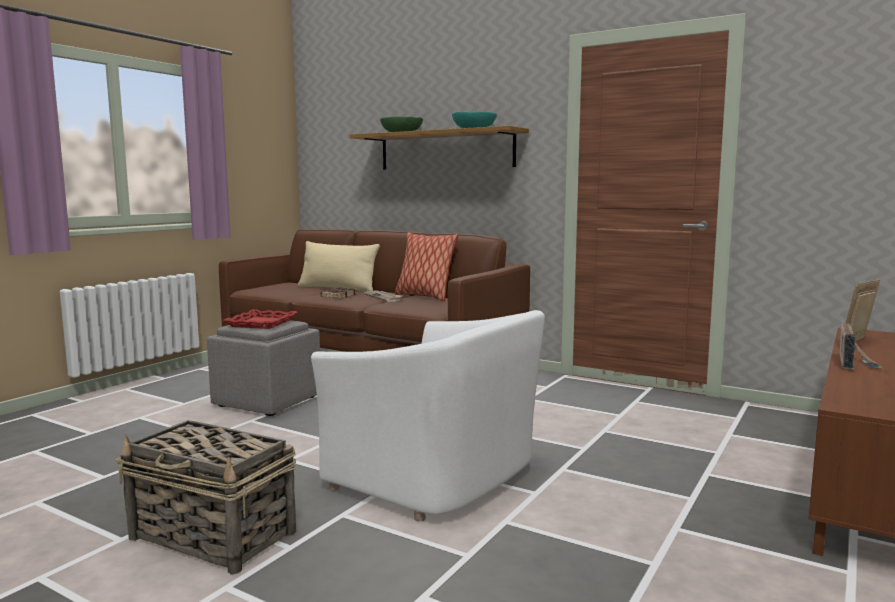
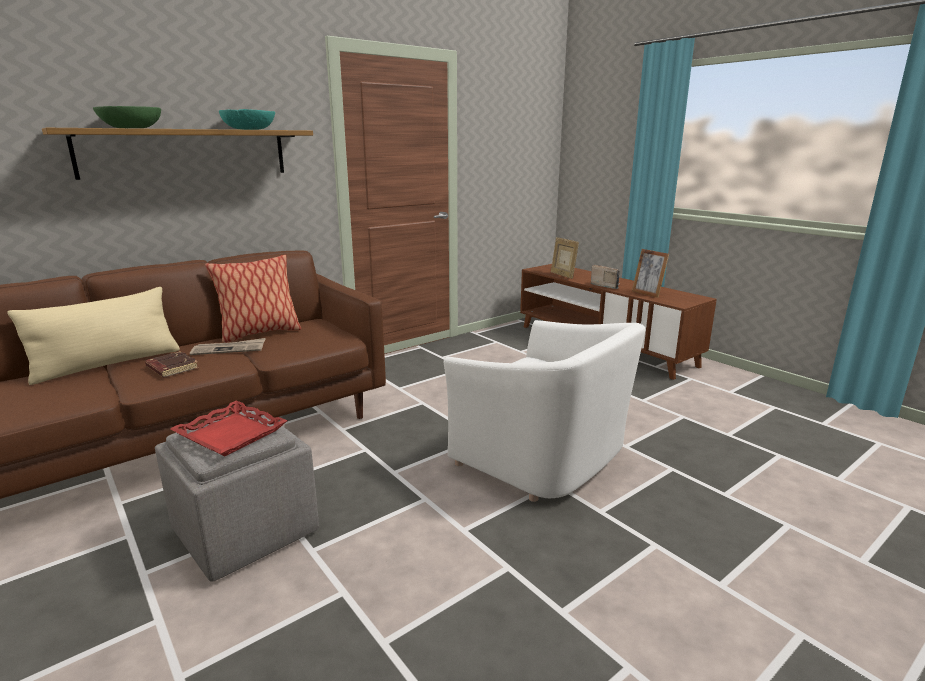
camera: 70 degrees left, 10 degrees up
(214, 536) = (630, 590): basket -> none
(437, 477) = (543, 457): white armchair -> white armchair turned 75 degrees clockwise
(868, 386) = (647, 293): none -> picture frame

